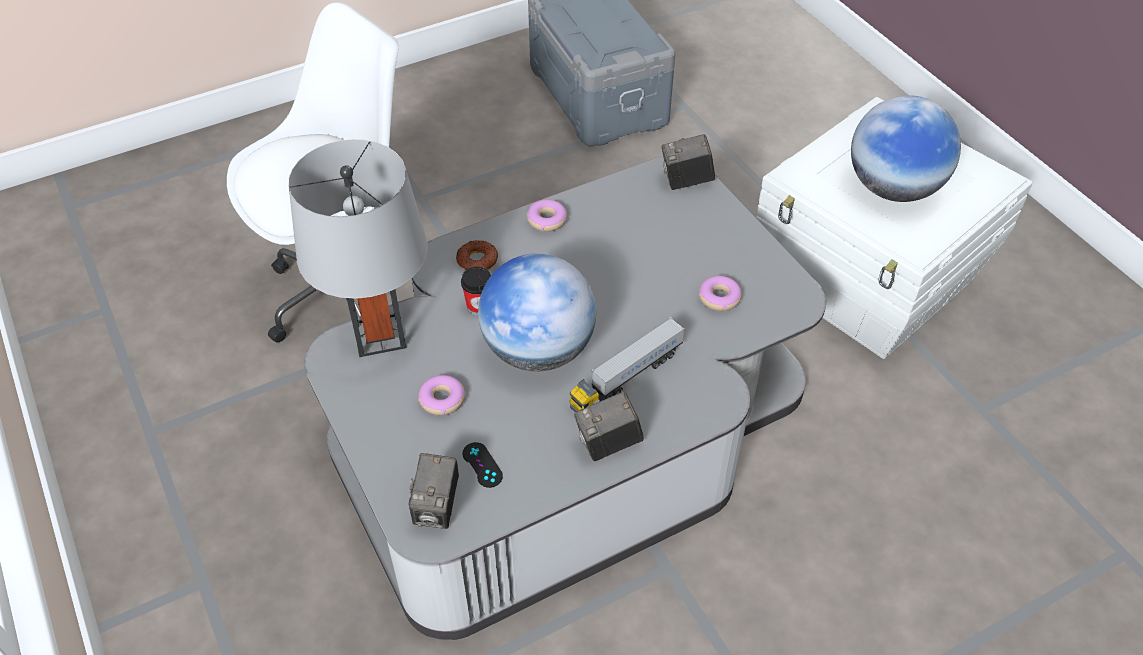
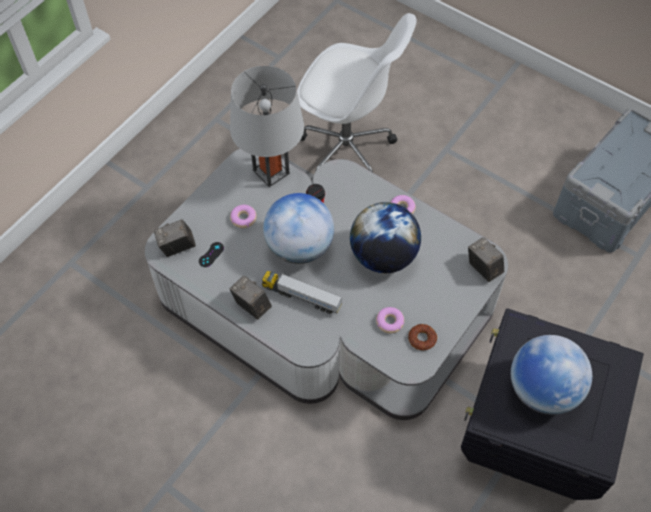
camera: 65 degrees right, 10 degrees up
(477, 260) = (349, 189): donut -> donut (422, 338)
(611, 266) = (383, 256): none -> globe
(868, 283) = (533, 431): white storage box -> black storage box

